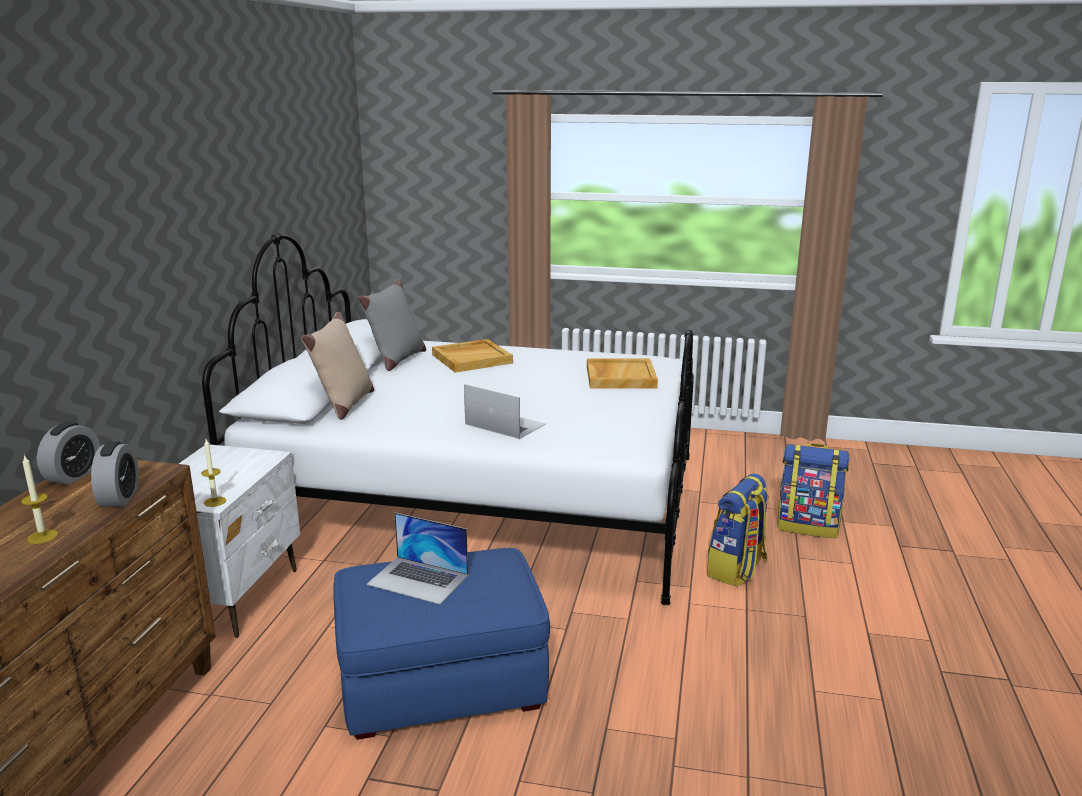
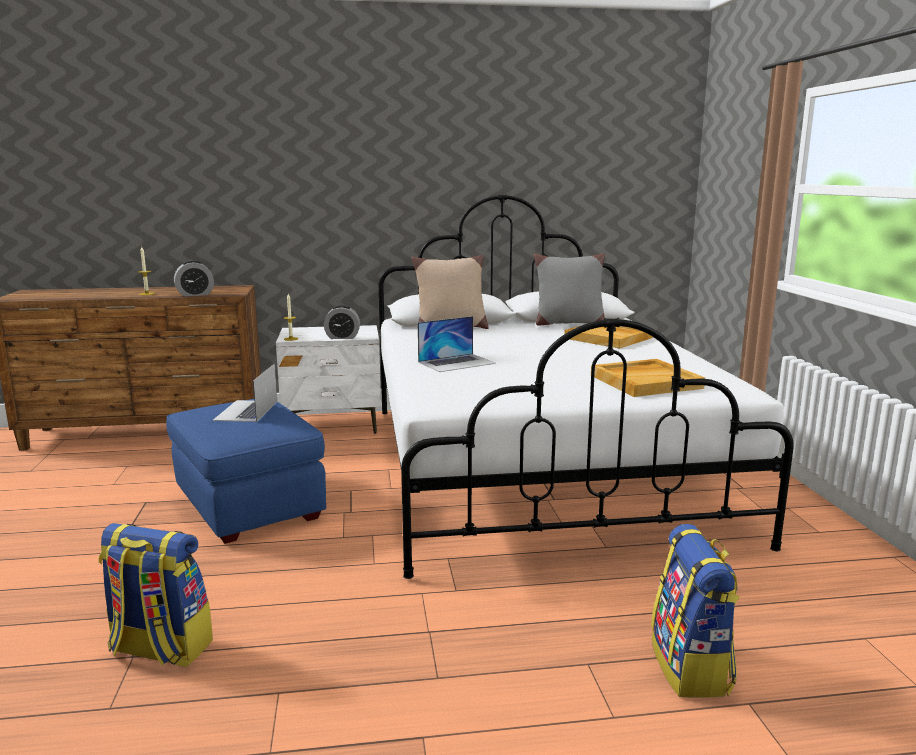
camera: 70 degrees right, 5 degrees down
(73, 475) = (223, 287): alarm clock -> alarm clock (342, 337)
(505, 424) = (456, 363): laptop -> laptop turned 45 degrees clockwise
(737, 569) = (516, 617): backpack -> backpack (159, 649)

